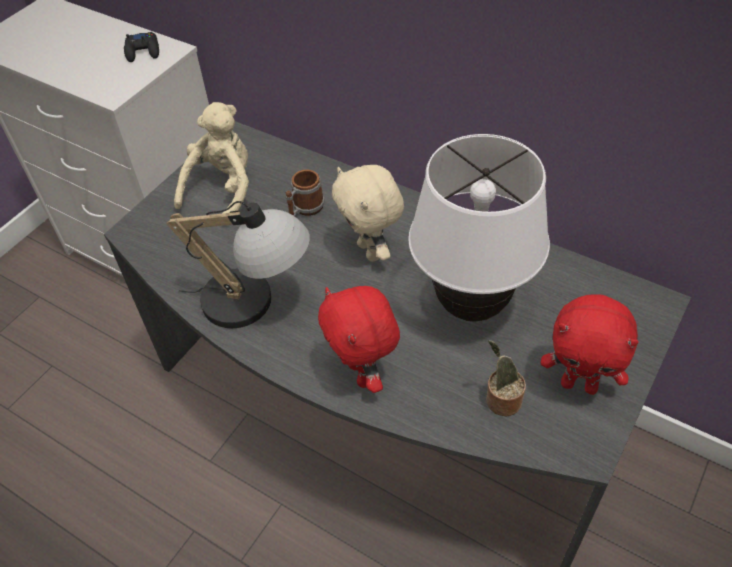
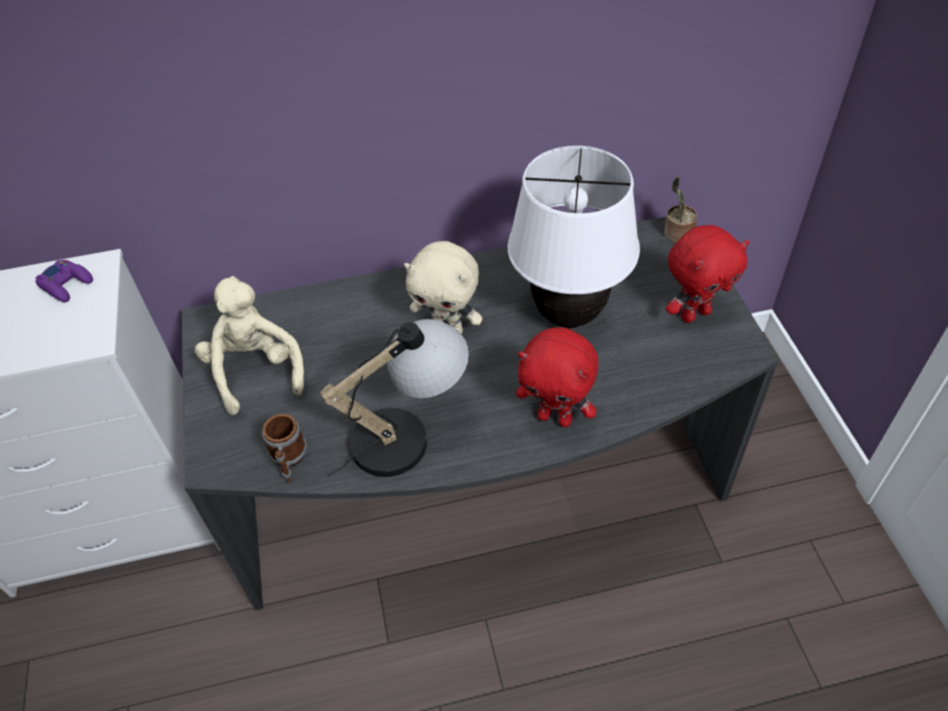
camera: 45 degrees left, 0 degrees up
(143, 51) = (67, 284): black game controller -> purple game controller
(304, 210) = (353, 336): mug -> mug (289, 460)
(500, 400) = (663, 361): potted plant -> potted plant (676, 234)

